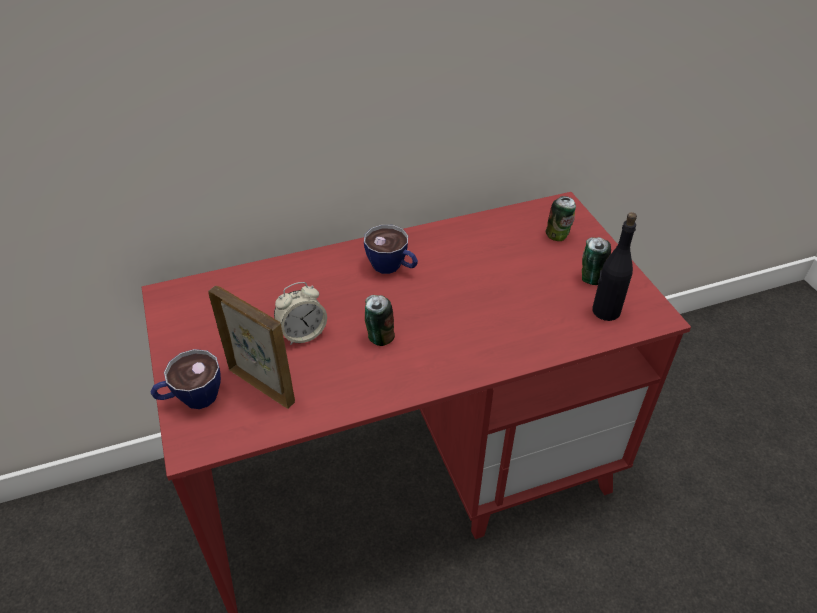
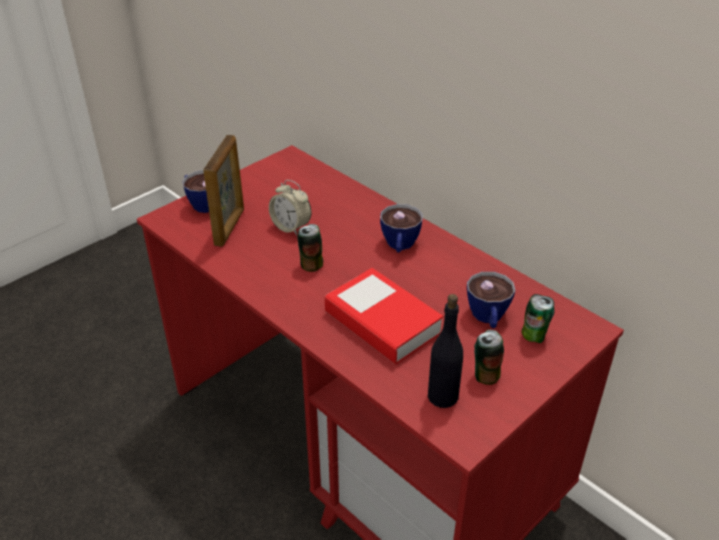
camera: 65 degrees right, 5 degrees down
(495, 315) = (382, 322): none -> book
(524, 251) = (488, 318): none -> cup

